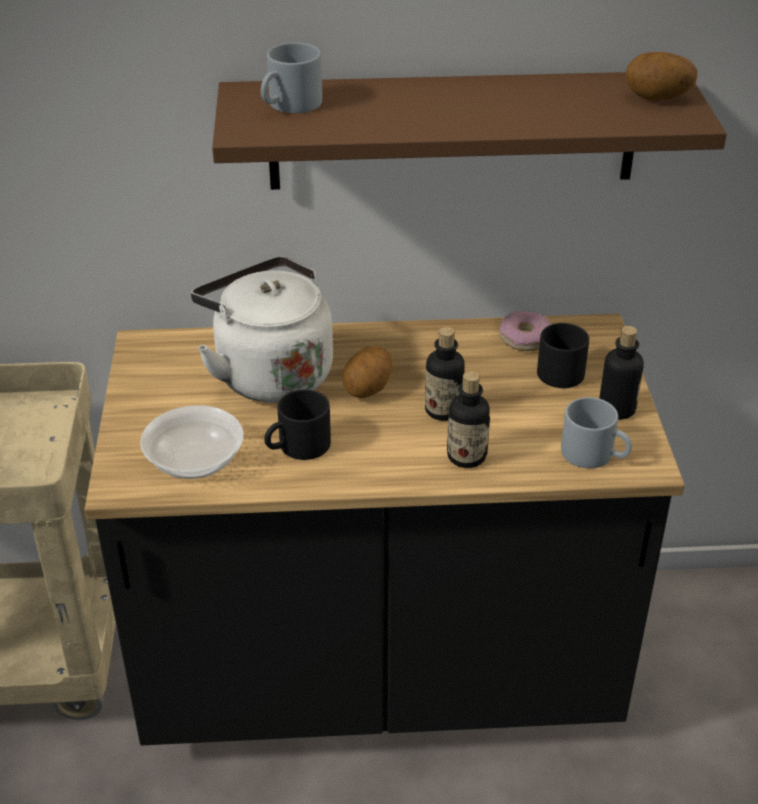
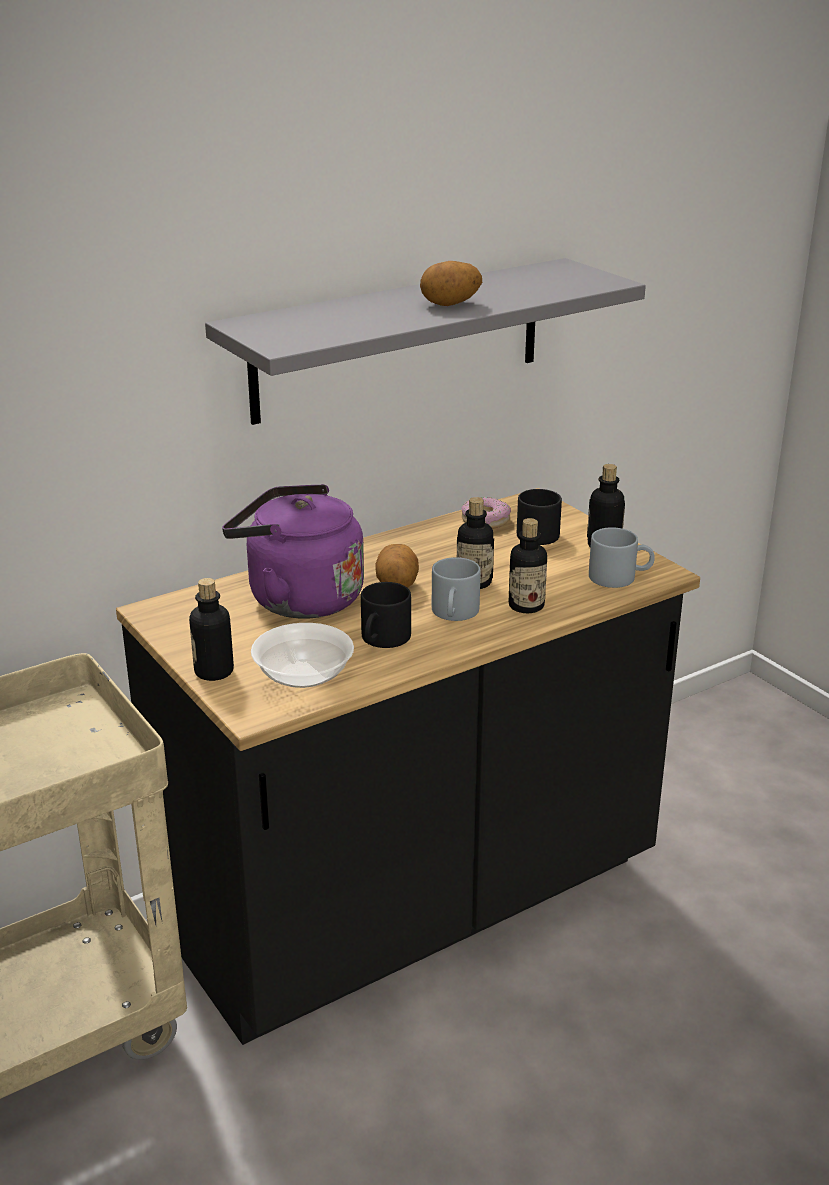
camera: 30 degrees left, 10 degrees down
(129, 428) = (214, 671): none -> bottle
(269, 373) = (298, 598): white kettle -> purple kettle
(290, 105) = (294, 324): grey mug -> grey mug (455, 614)
(453, 130) = (399, 339): brown shelf -> grey shelf
(657, 99) = (570, 275): potato -> potato (450, 304)

